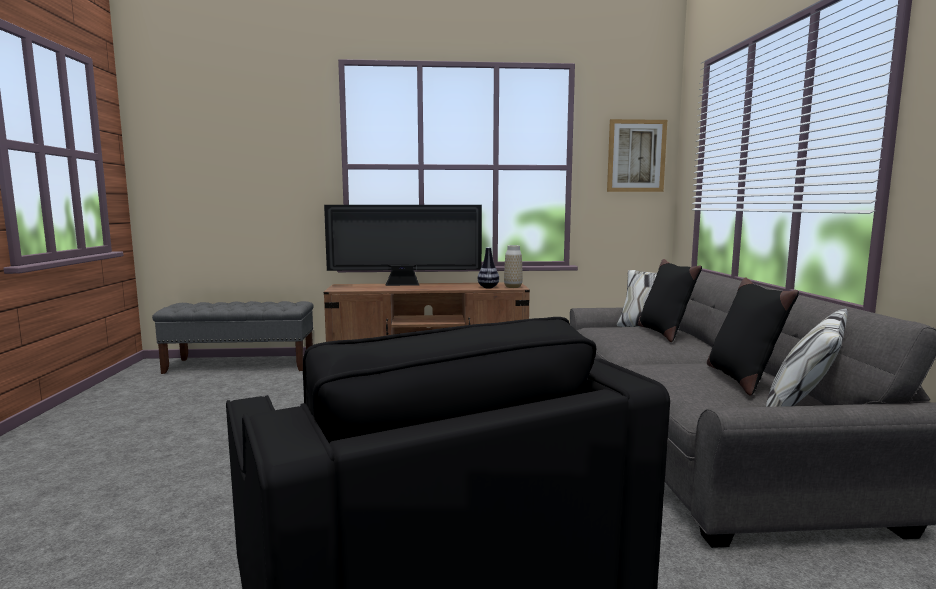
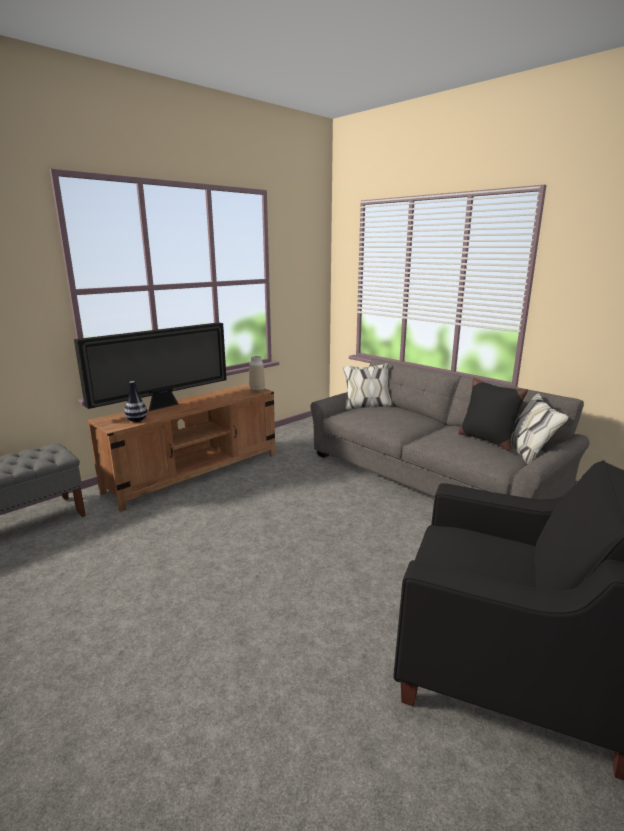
camera: 40 degrees left, 10 degrees up
(488, 287) = (241, 395): vase -> vase (137, 420)
(636, 156) = (308, 269): picture -> none
(664, 333) = (392, 411): black pillow -> none

